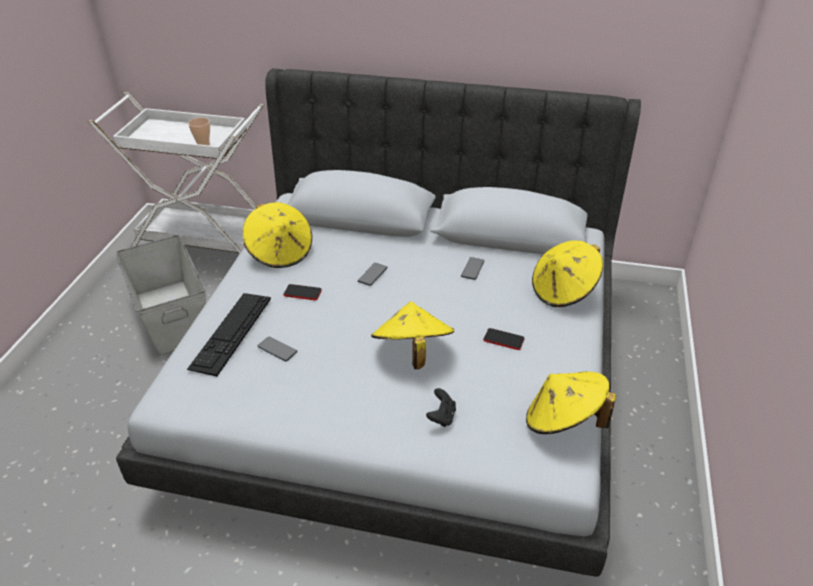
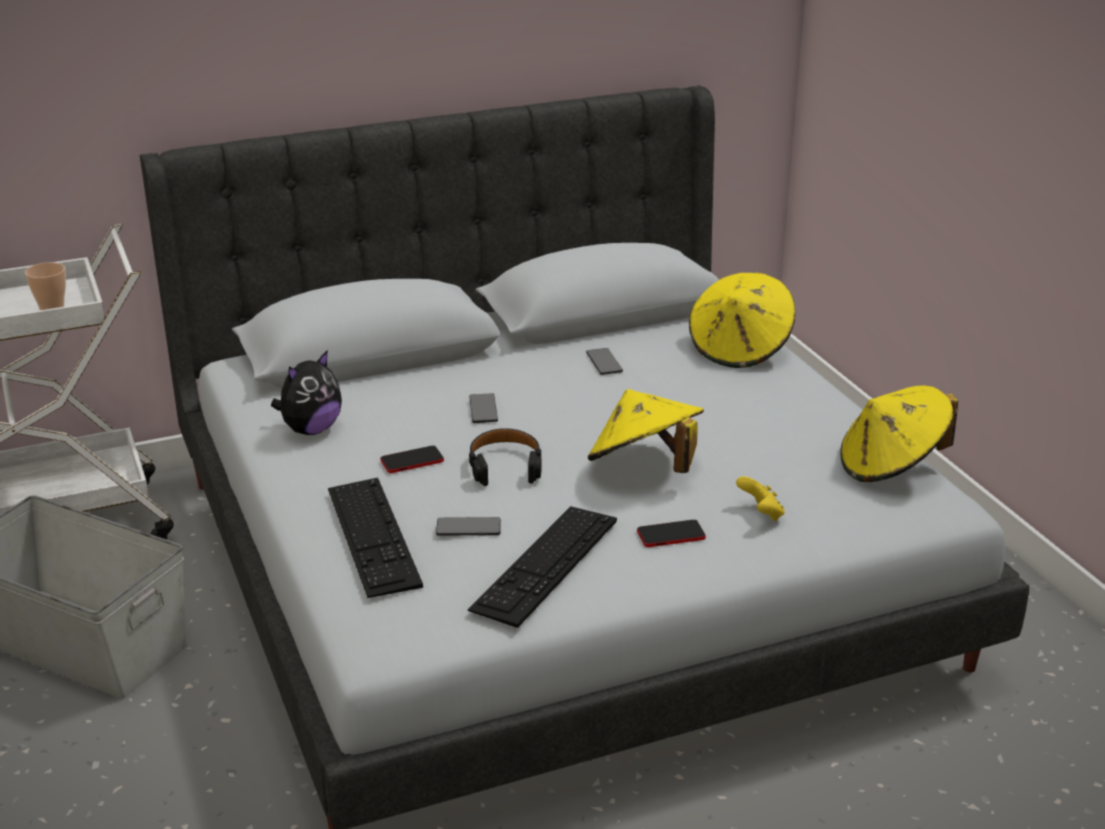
camera: 35 degrees left, 10 degrees down
(280, 252) = (311, 429): yellow hat -> plush toy
(288, 392) = (545, 564): none -> keyboard
(341, 317) = (505, 465): none -> black headphones
(441, 417) = (761, 514): black game controller -> yellow game controller
(503, 339) = (733, 418): phone -> phone (671, 535)

